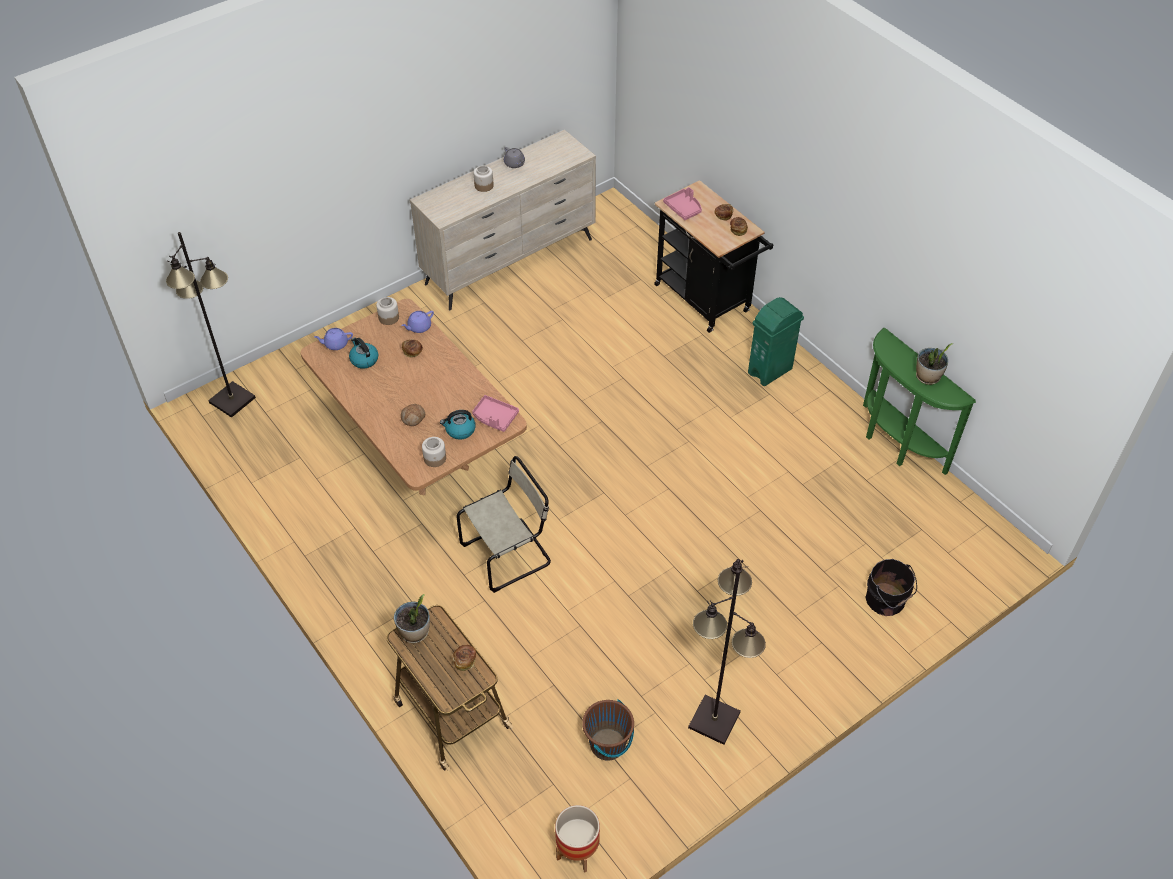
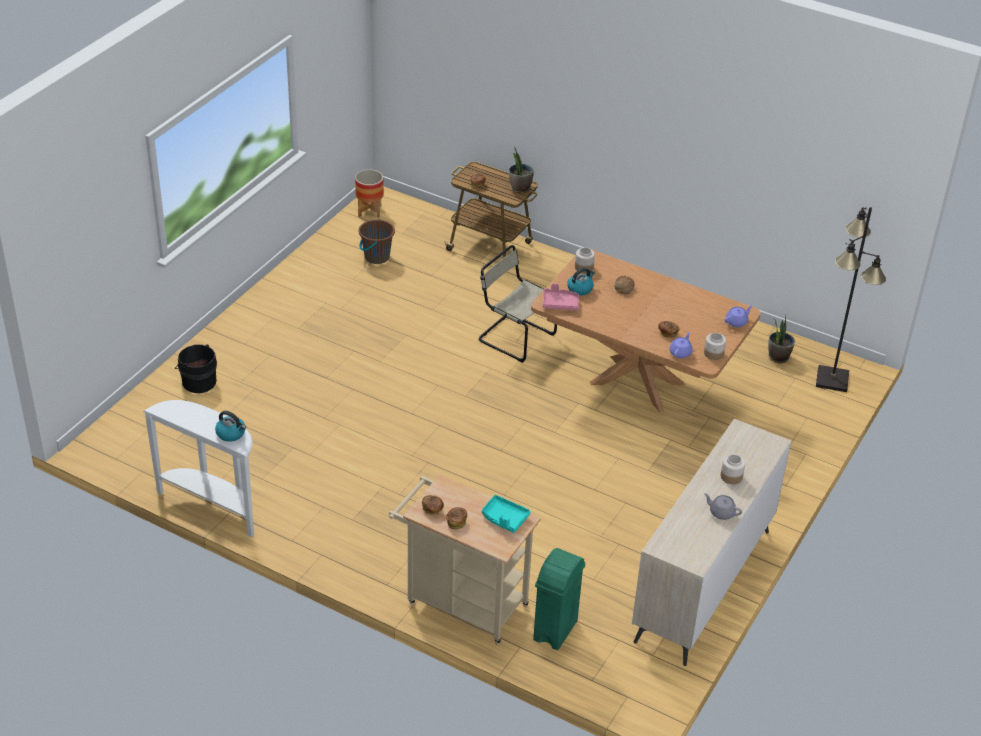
camera: 155 degrees right, 10 degrees down
(364, 360) = (702, 317): kettle -> kettle (231, 433)
(509, 553) = (514, 337): beige chair -> beige chair turned 90 degrees clockwise
(683, 208) = (504, 518): pink tray -> turquoise tray
(706, 301) = (461, 602): black cart -> beige cart
(715, 720) = (309, 285): black floor lamp -> none
(770, 371) = (360, 543): green trash can -> green trash can (554, 631)
(895, 444) = (213, 505): green console table -> white console table
(927, 377) = (192, 418): potted plant -> potted plant (778, 357)

